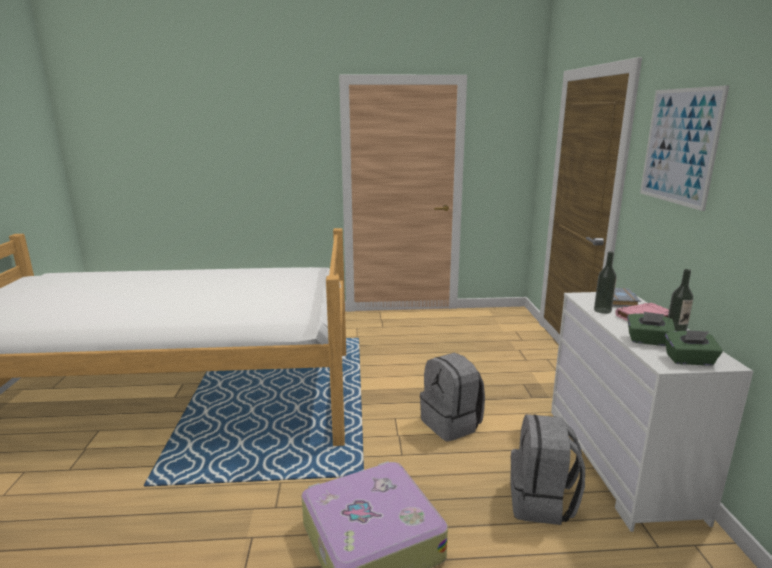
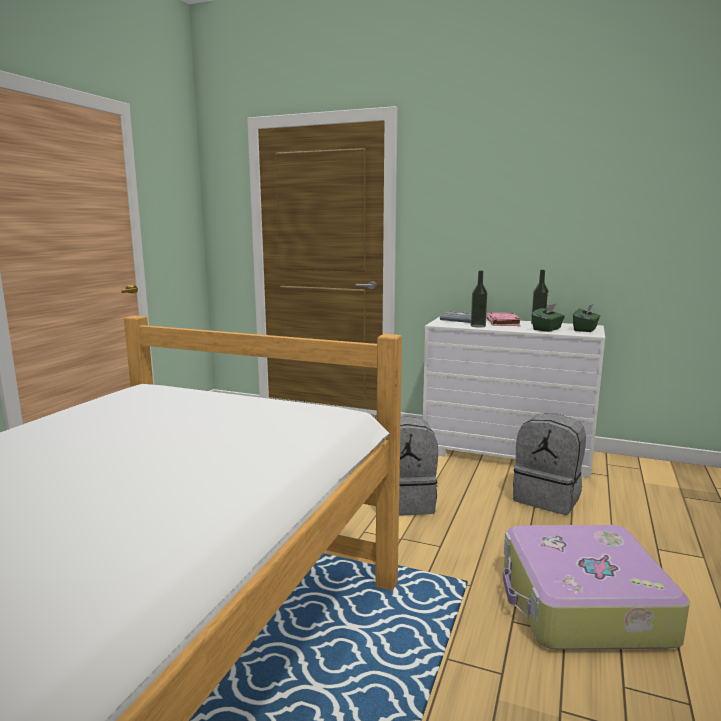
camera: 65 degrees left, 5 degrees down
(679, 146) = (476, 181): picture -> none

